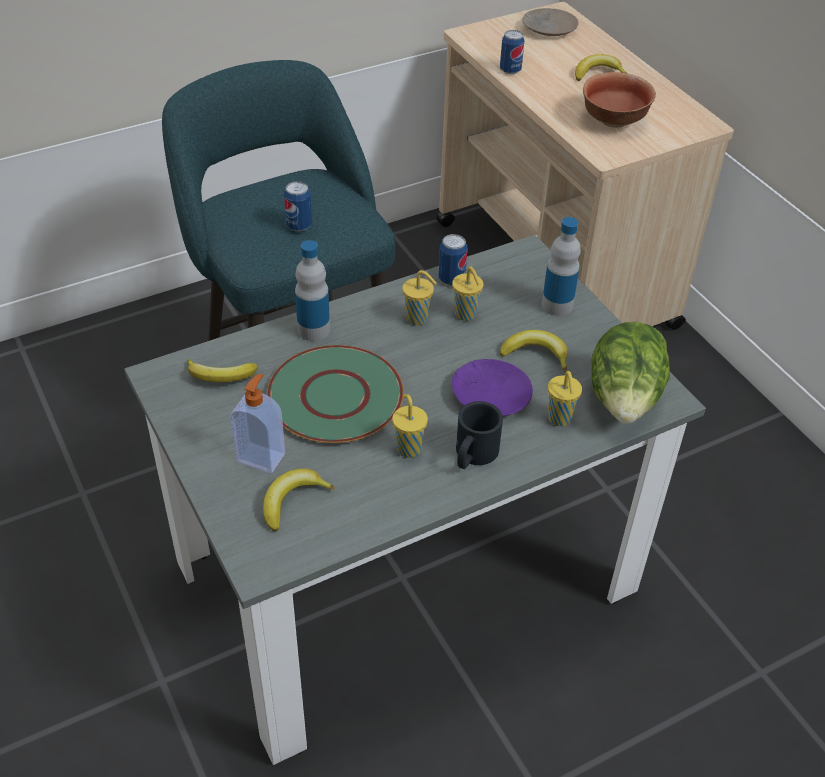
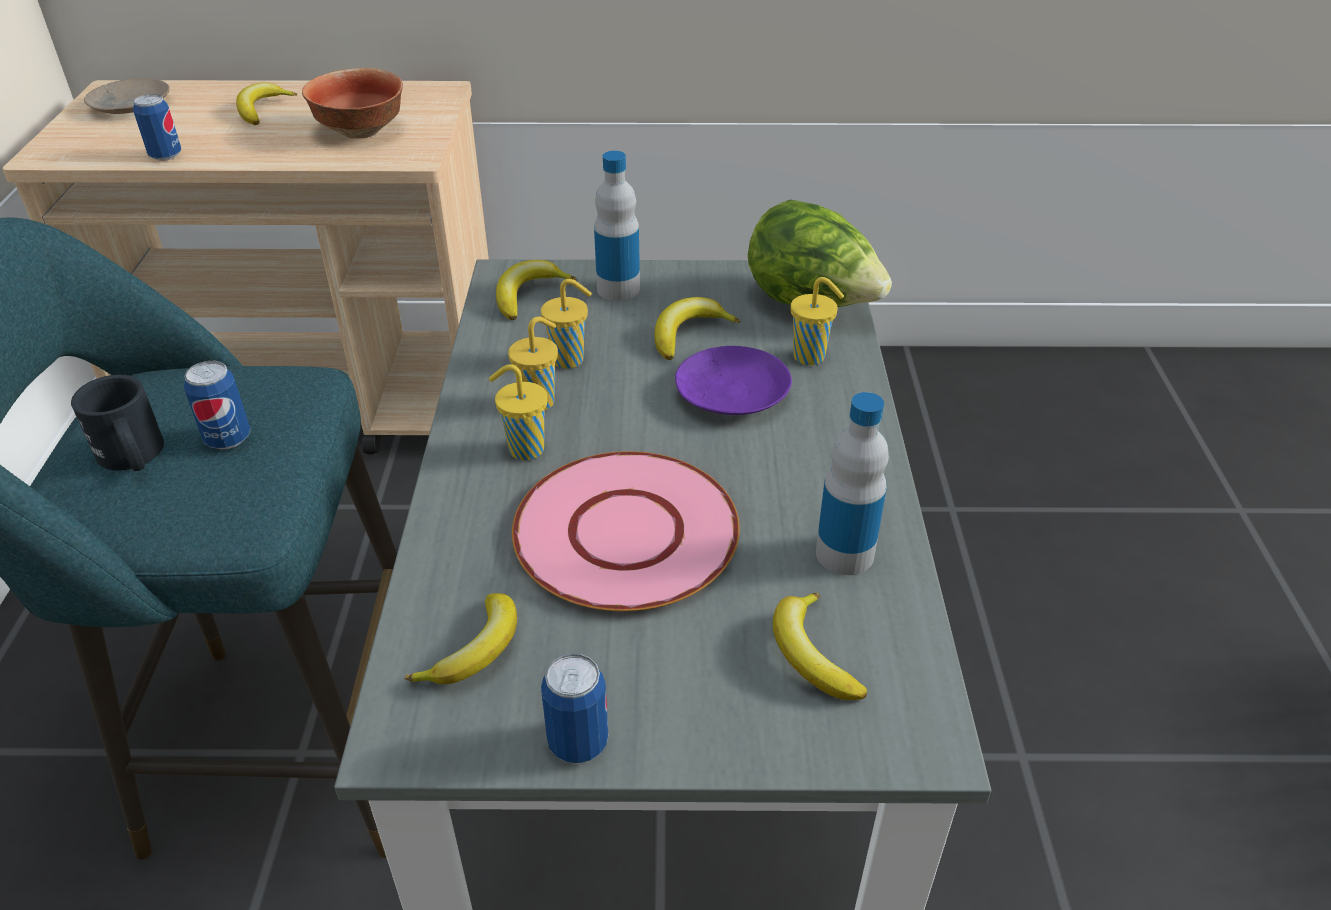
camera: 60 degrees left, 5 degrees down
(261, 457) = (695, 660): soap dispenser -> none
(313, 330) = (467, 507): bottle -> bottle (844, 554)
(335, 397) = (627, 534): green plate -> pink plate
(408, 448) = (778, 497): yellow cup -> yellow cup (524, 449)
(451, 279) = (491, 347): can -> can (578, 742)
(473, 455) = (828, 445): black mug -> black mug (134, 458)
(515, 271) = (529, 295): none -> banana

